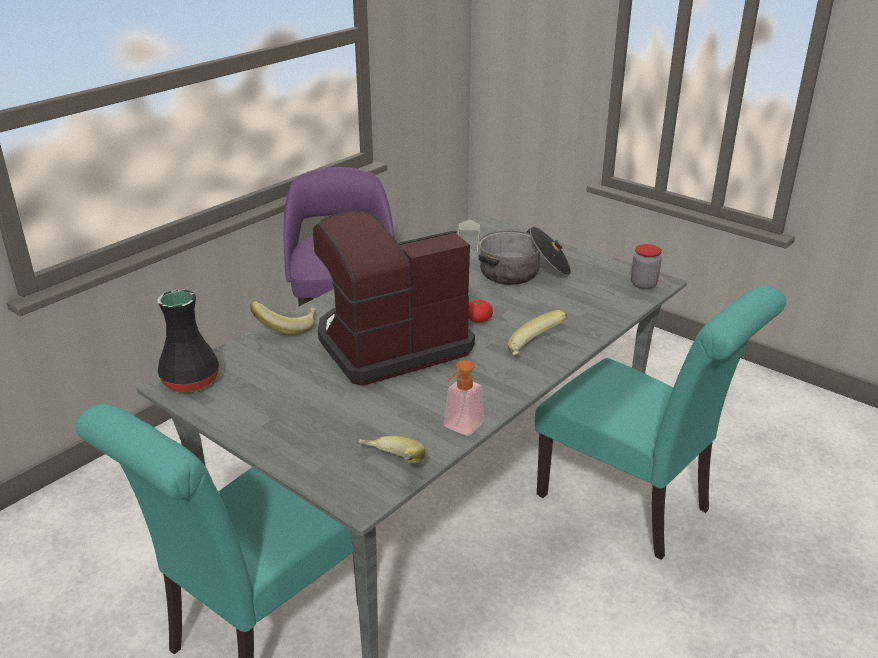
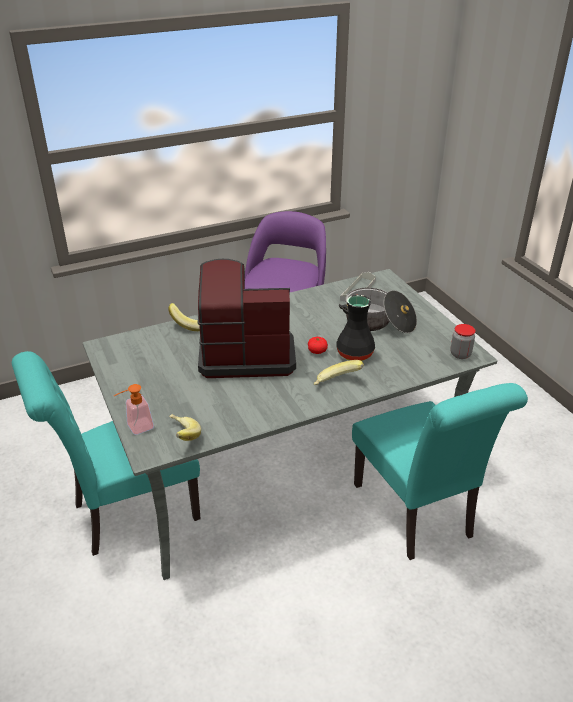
camera: 25 degrees right, 5 degrees up
(189, 381) = (112, 346): black vase -> black vase (354, 353)
(460, 428) = (242, 425): soap dispenser -> soap dispenser (136, 428)

